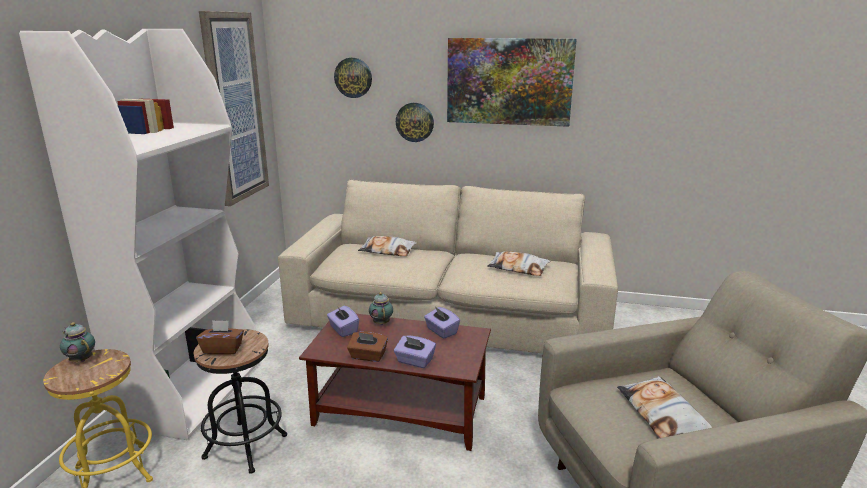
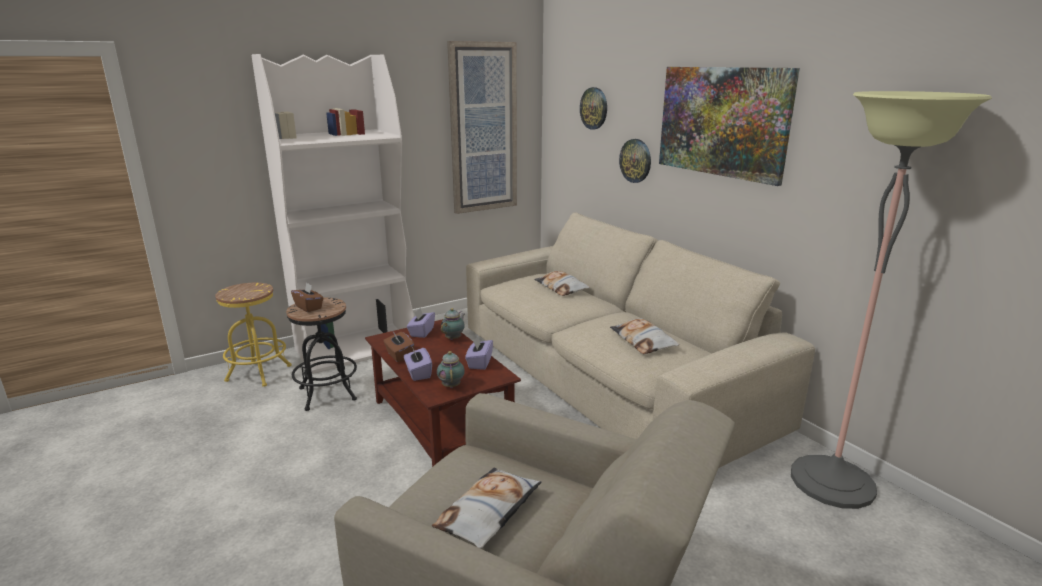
camera: 45 degrees right, 0 degrees up
(81, 359) = (251, 285): teapot -> teapot (451, 385)
(652, 319) = (832, 482): none -> floor lamp

